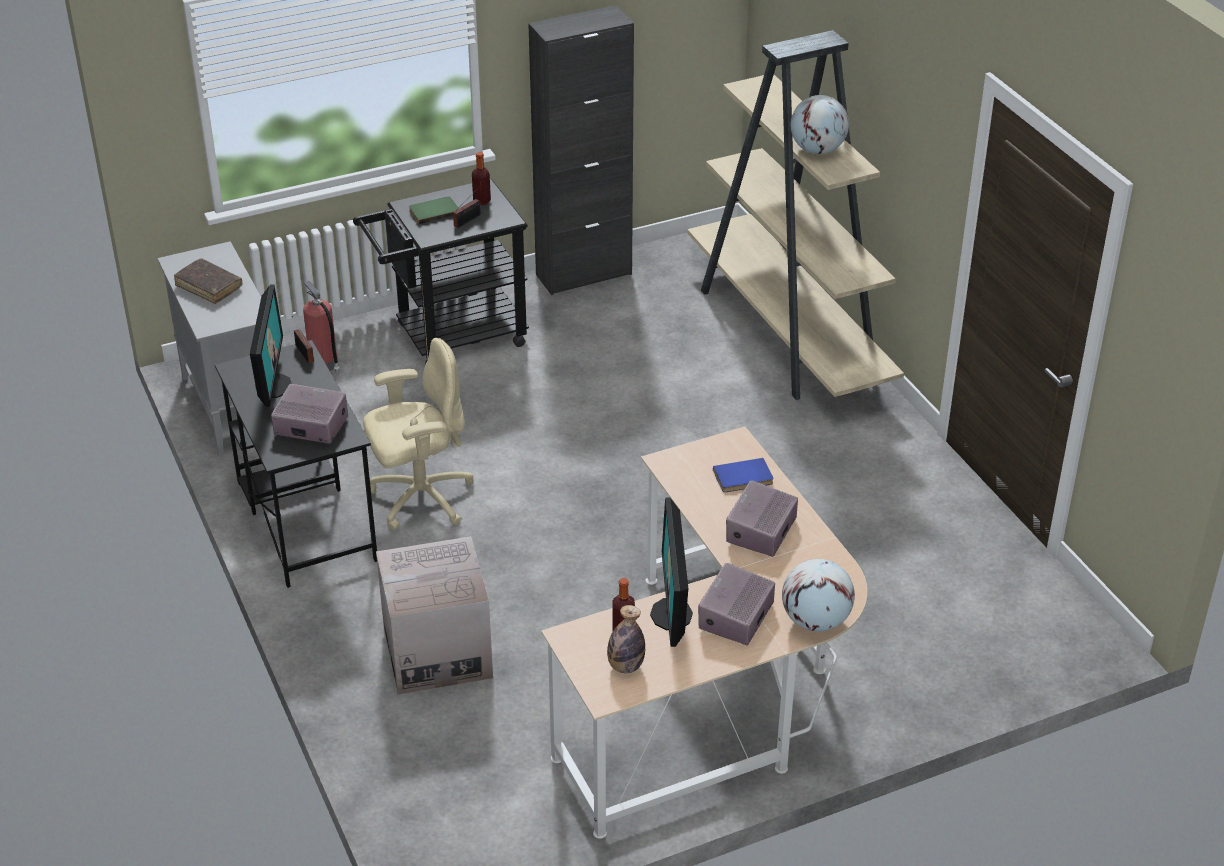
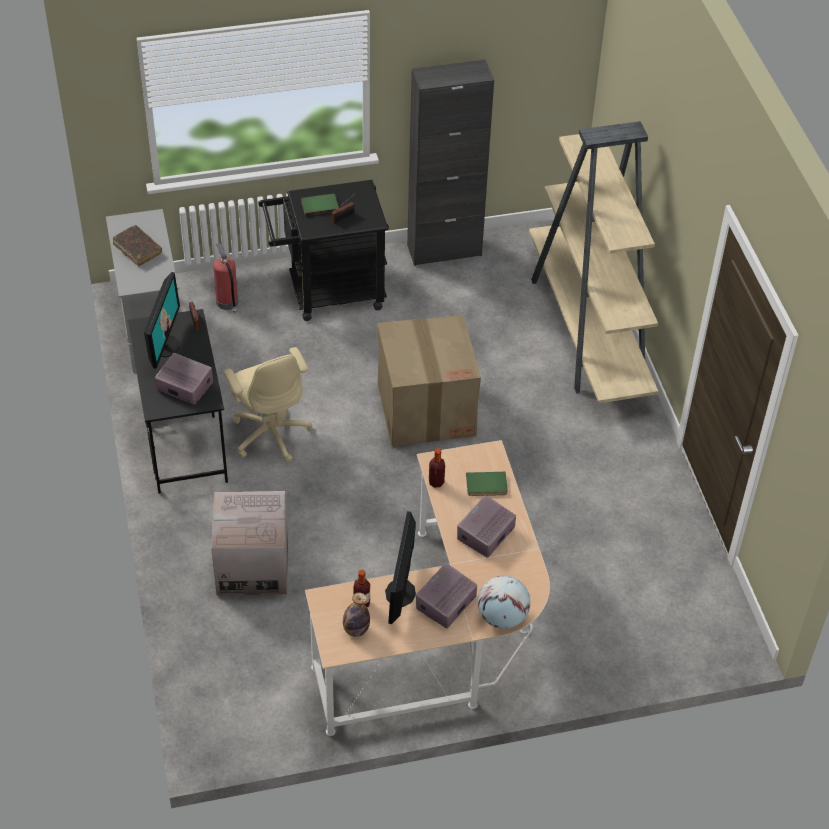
camera: 10 degrees right, 10 degrees up
(420, 498) = (271, 433): beige office chair -> beige office chair turned 75 degrees clockwise
(482, 201) = (359, 201): bottle -> bottle (436, 482)
(613, 442) = (426, 408): none -> cardboard box
(743, 478) = (486, 486): blue book -> green book
(817, 150) = (612, 214): globe -> none

